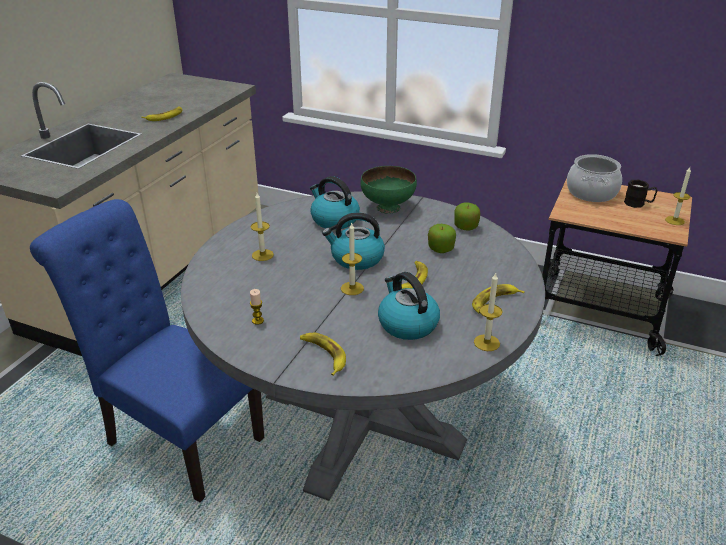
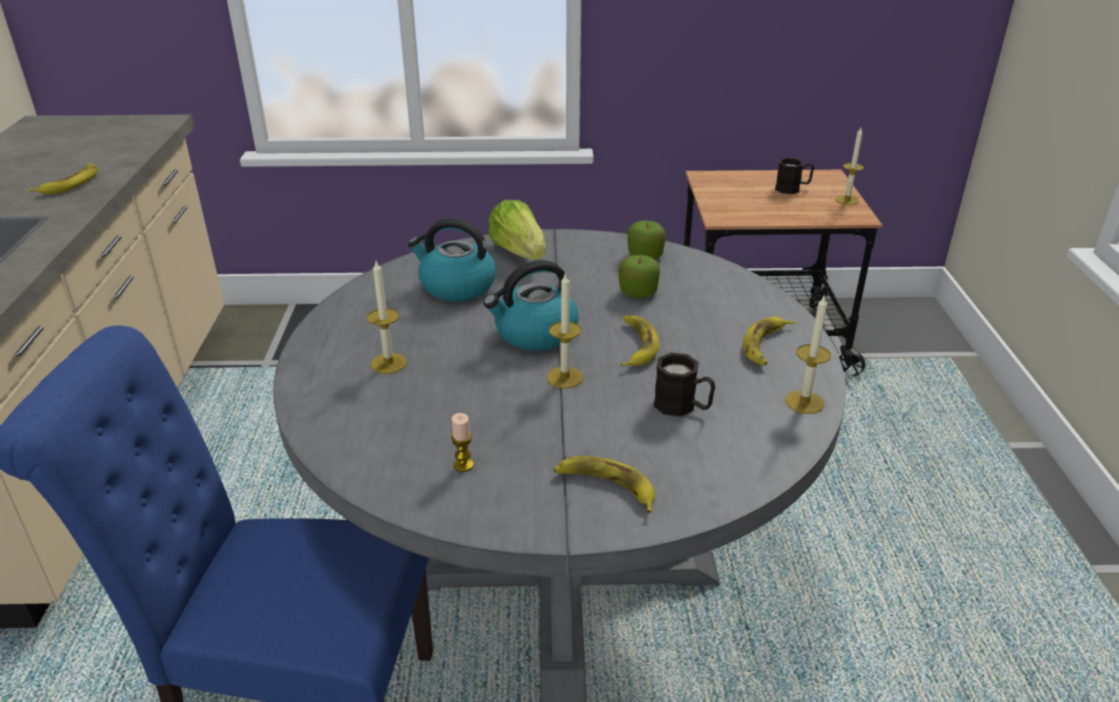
camera: 25 degrees left, 0 degrees up
(388, 207) = (519, 252): green bowl -> lettuce
(407, 324) = (682, 407): kettle -> black mug
(591, 192) = (730, 186): cooking pot -> none

